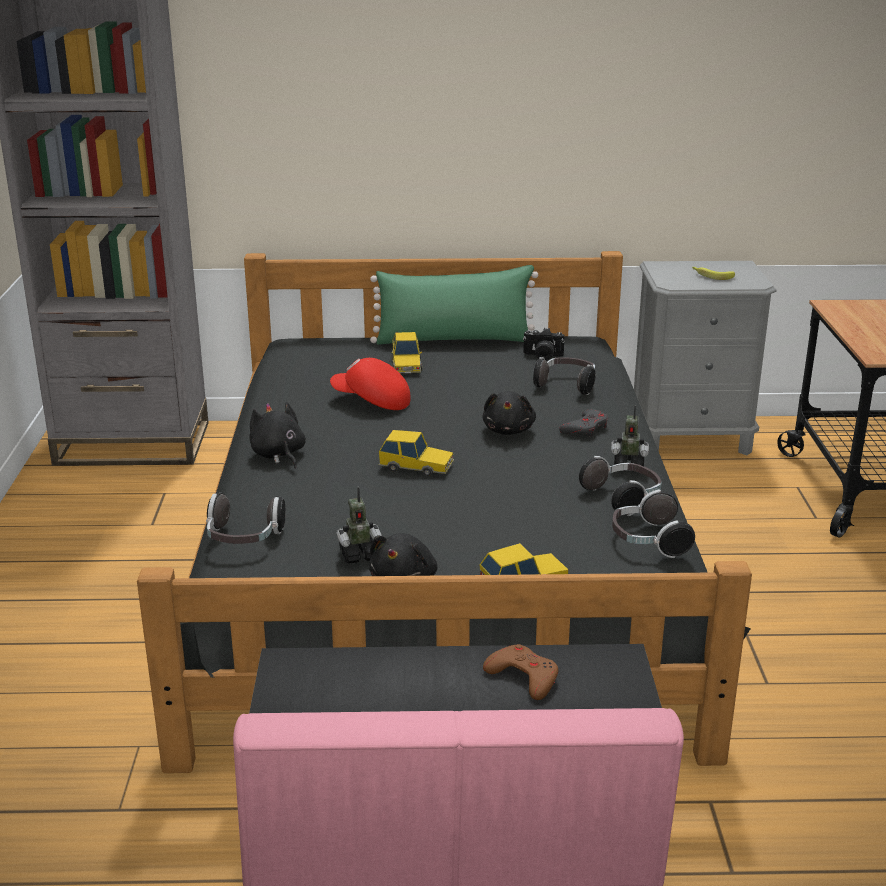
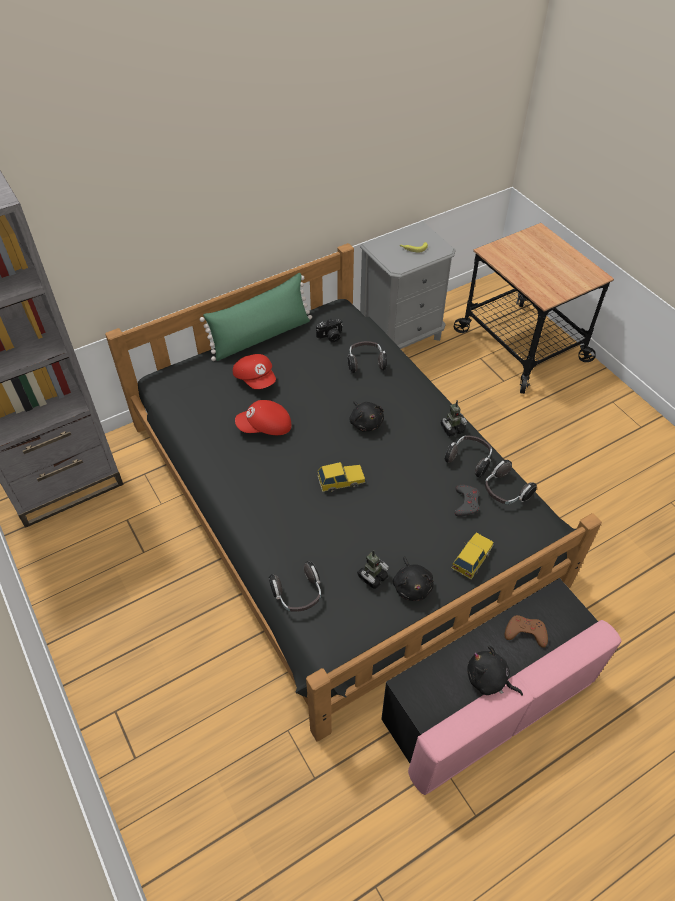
camera: 30 degrees left, 25 degrees up
(278, 455) = (252, 506): black plush toy -> black plush toy (489, 679)
(406, 365) = (256, 379): toy car -> red cap
(585, 428) = (406, 402): grey game controller -> grey game controller (466, 503)

